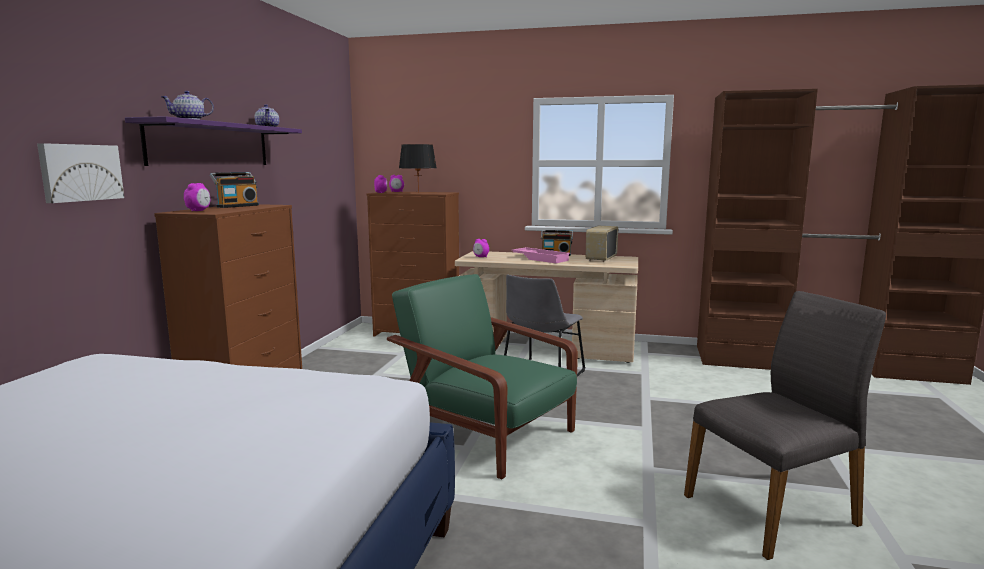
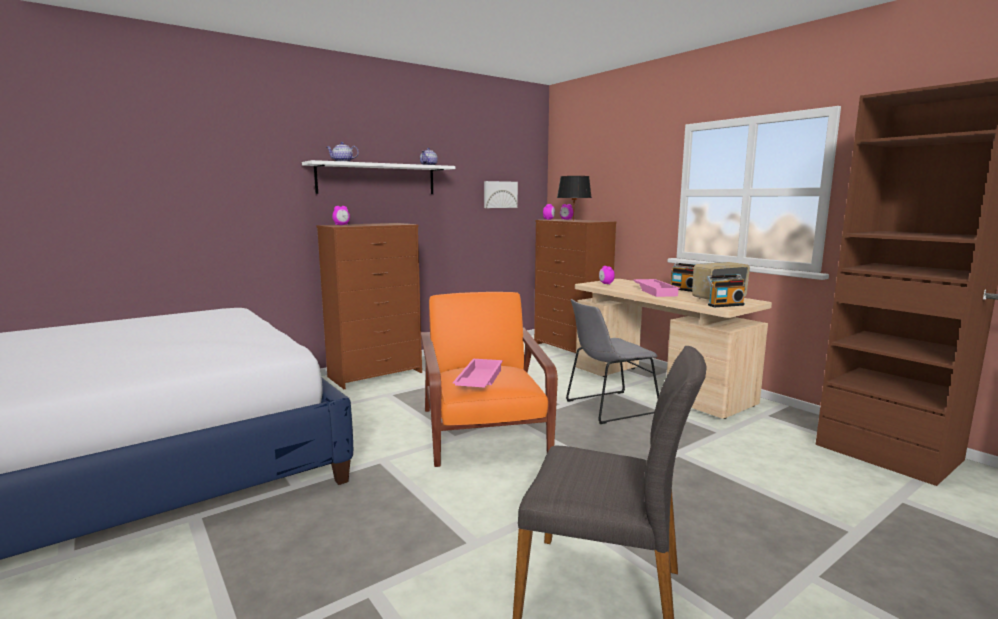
camera: 40 degrees right, 0 degrees up
(80, 172) = (265, 197): picture -> picture (500, 194)
(211, 145) = (377, 179): purple shelf -> white shelf
(237, 206) = (382, 223): radio -> radio (724, 305)
(484, 433) = (483, 433): green armchair -> orange armchair
(510, 373) = (478, 380): none -> pink tray

